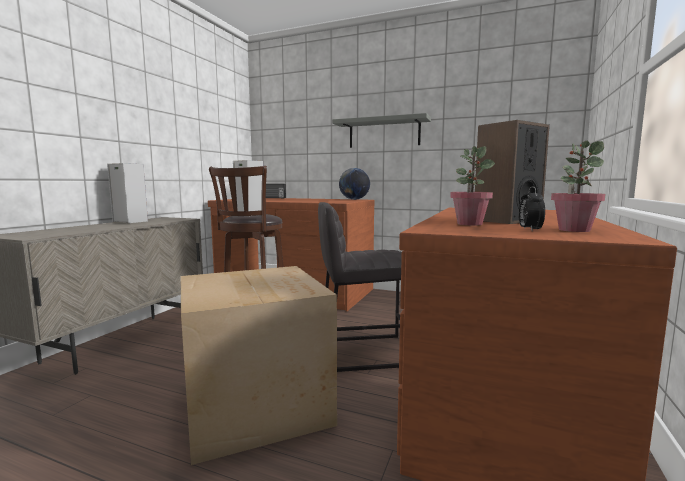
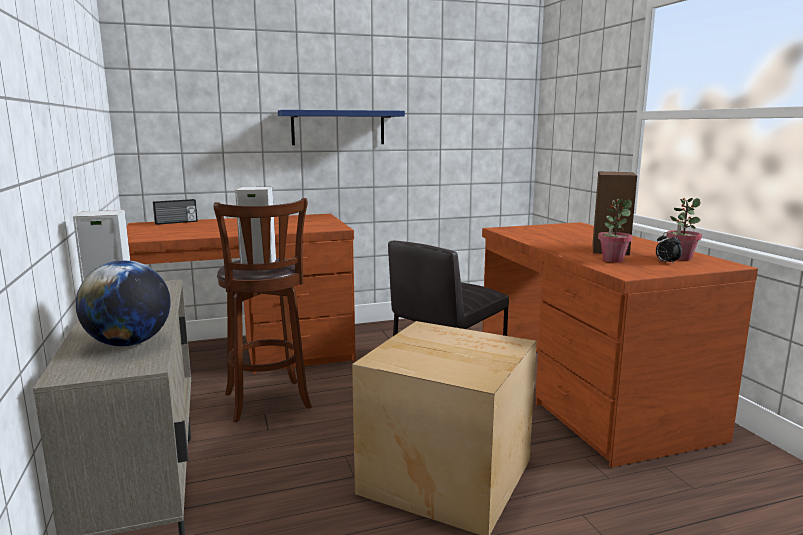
camera: 40 degrees left, 5 degrees up
(354, 199) = (311, 216): globe -> globe (129, 343)
(384, 133) = (338, 127): grey shelf -> blue shelf

